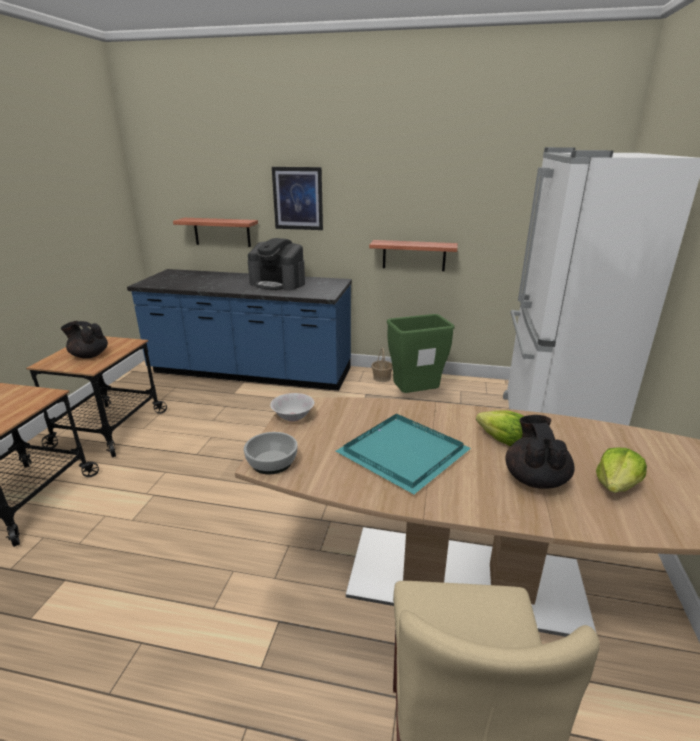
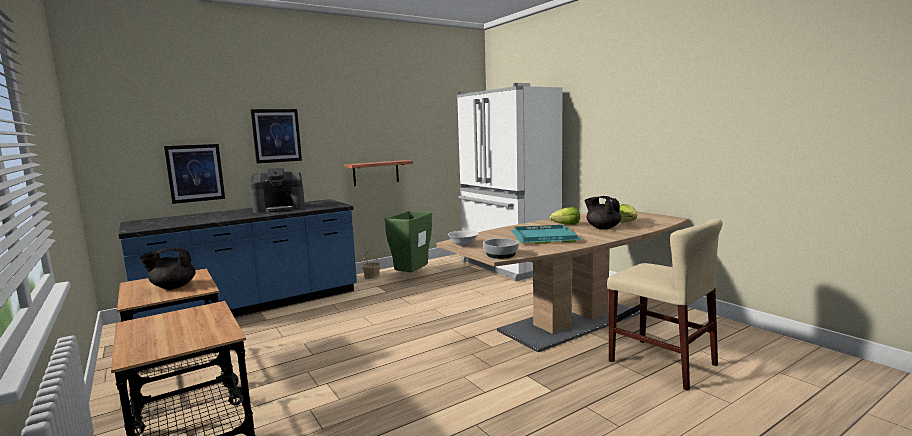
camera: 45 degrees left, 15 degrees down
(222, 232) = (195, 173): shelf -> picture

